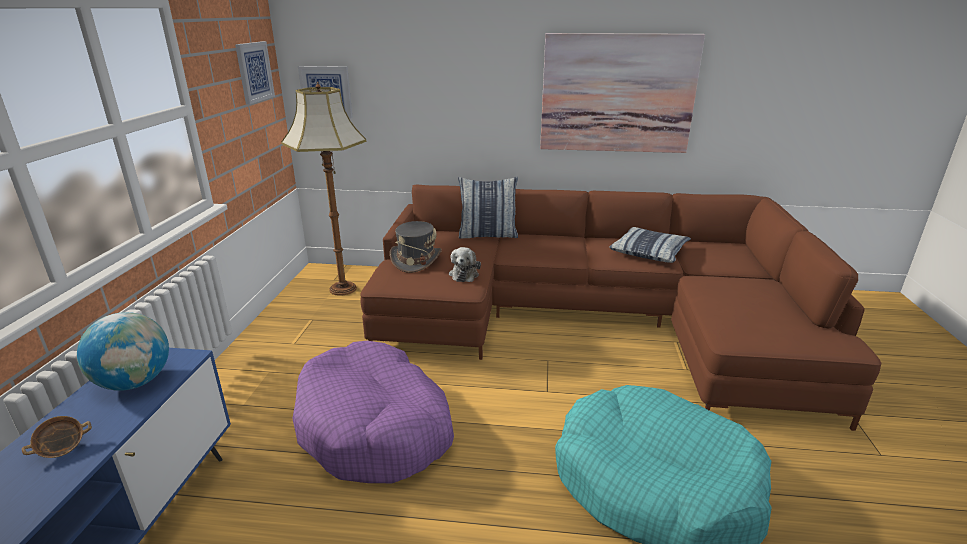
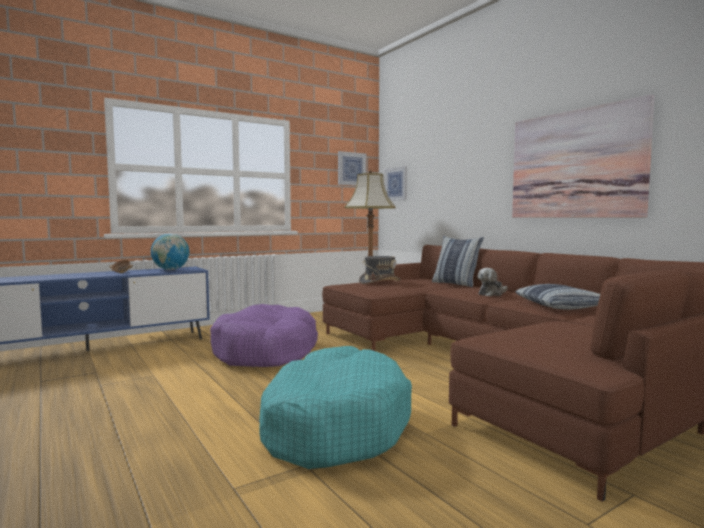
camera: 50 degrees right, 20 degrees down
(464, 274) = (389, 289): plush toy -> plush toy (492, 294)

